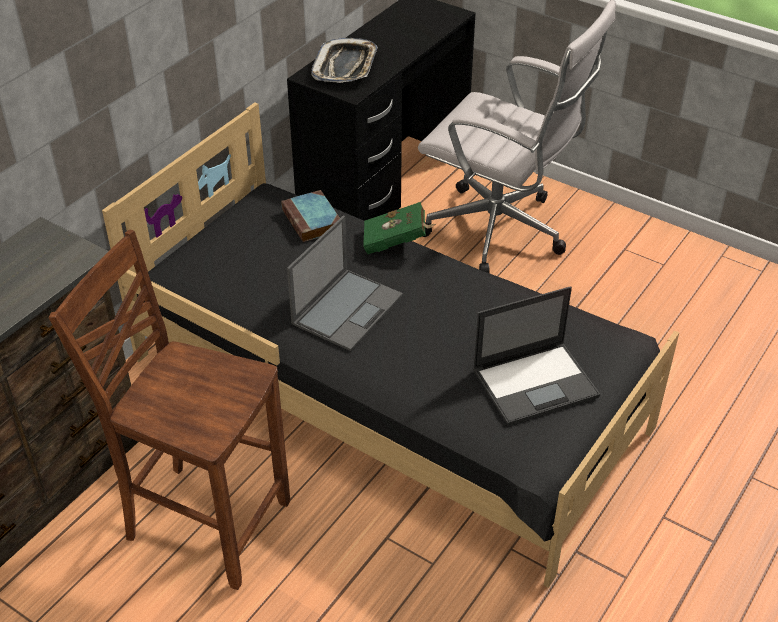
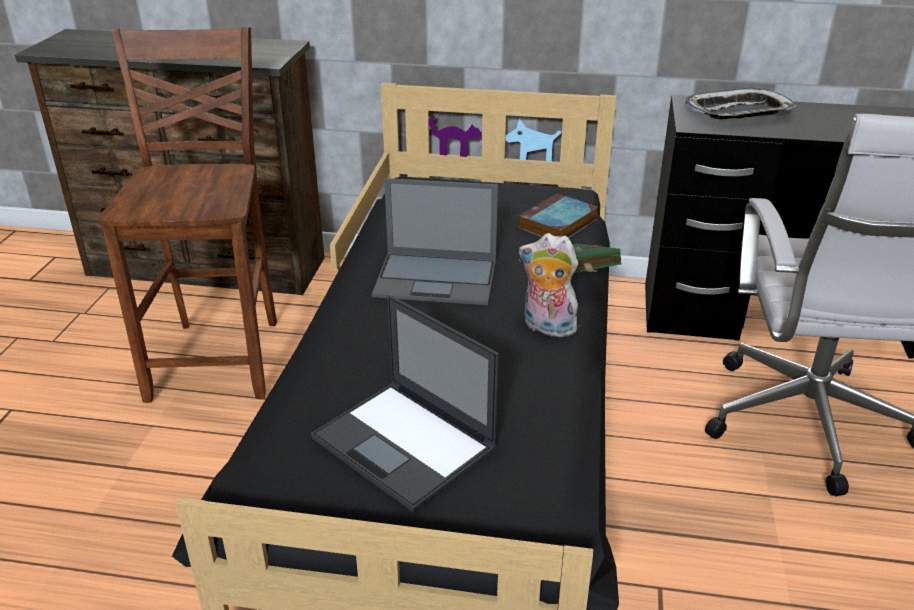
camera: 65 degrees right, 10 degrees down
(447, 278) = (546, 327): none -> plush toy

